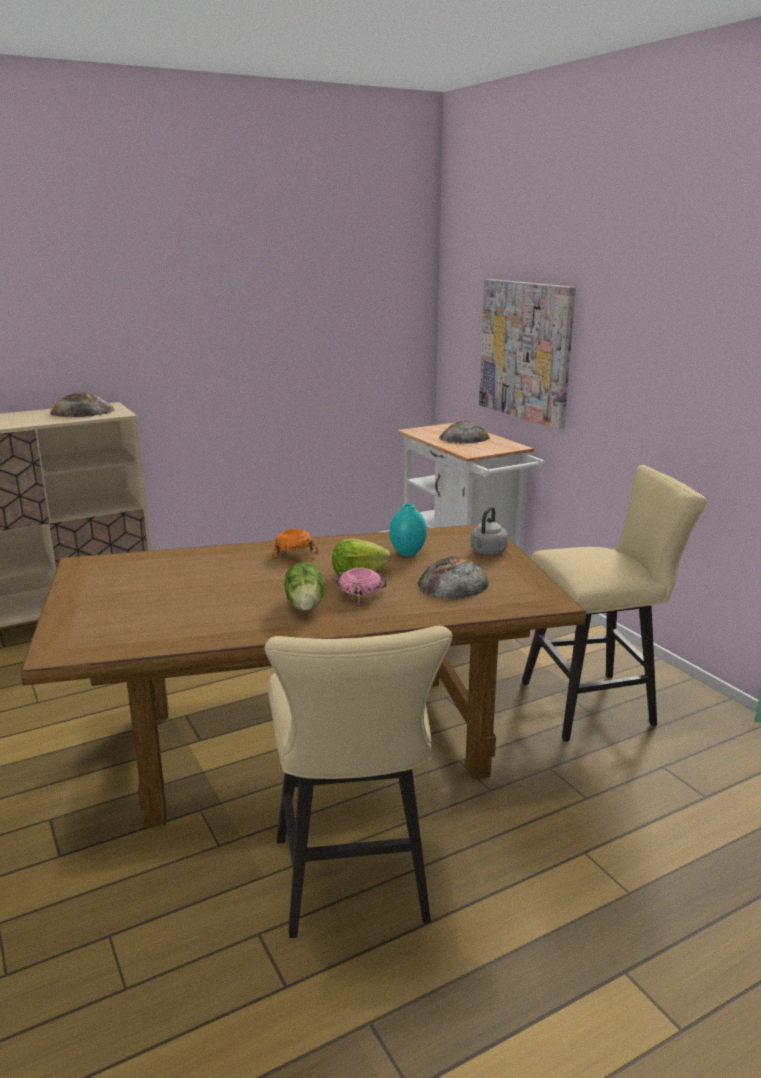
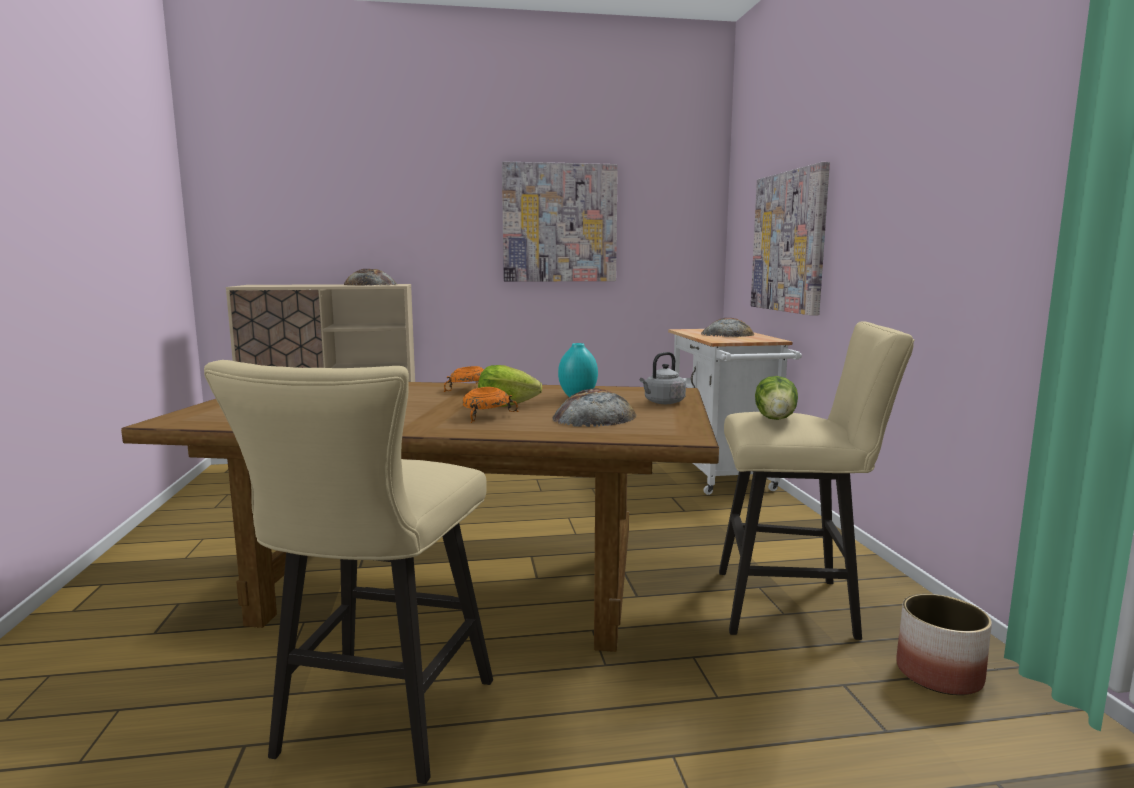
camera: 20 degrees right, 10 degrees down
(275, 320) = (559, 223): none -> picture
(306, 605) = (424, 417): lettuce -> lettuce (776, 419)
(360, 595) = (486, 416): pink bowl -> orange bowl
(718, 744) = (939, 675): none -> planter

